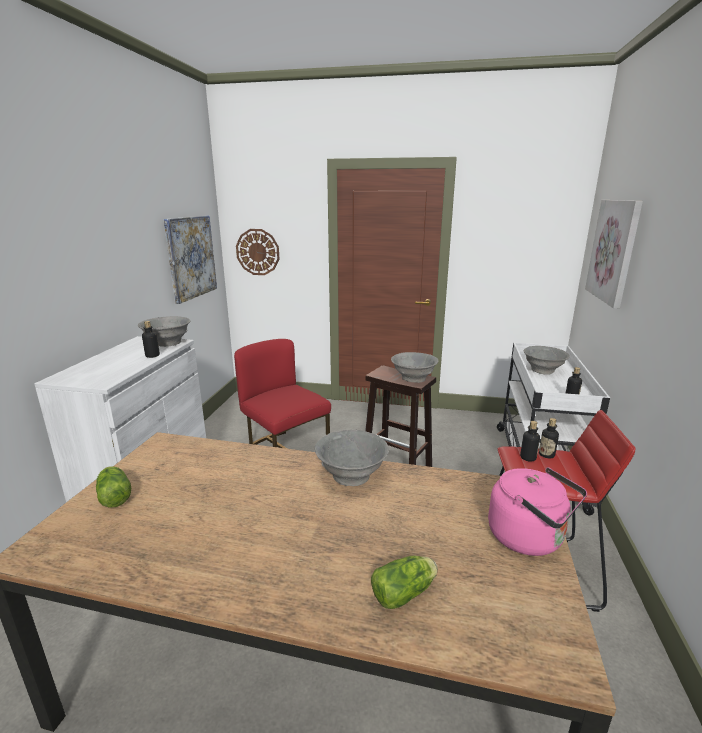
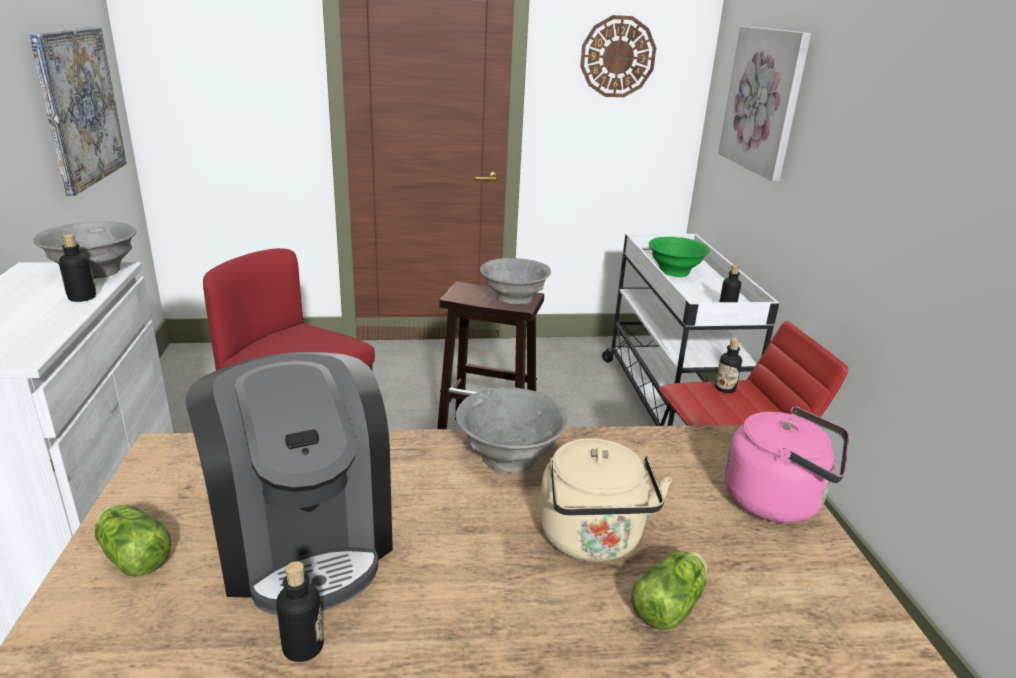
camera: 20 degrees left, 5 degrees up
(203, 504) = (304, 539): none -> coffee machine
(257, 252) = (196, 96): wall clock -> wall clock (617, 57)
(375, 538) = (593, 540): none -> beige kettle
(528, 457) = (705, 395): bottle -> bottle (303, 647)
(543, 370) = (675, 271): grey bowl -> green bowl

